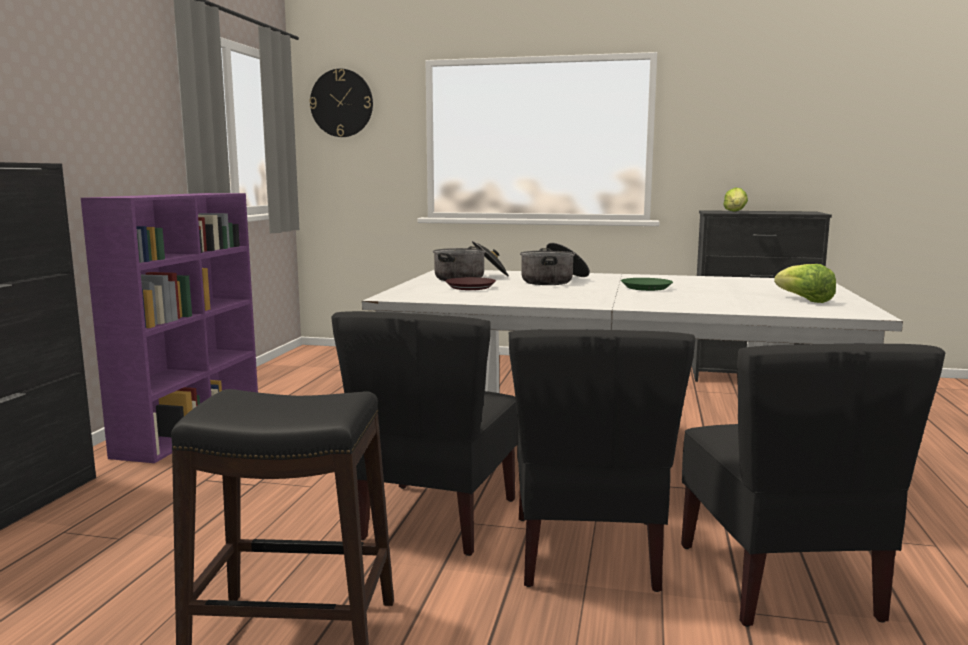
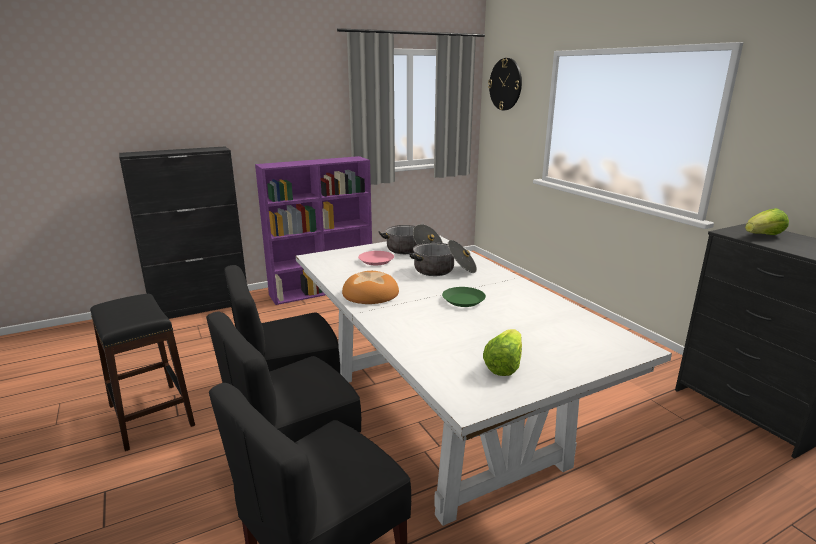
camera: 50 degrees right, 10 degrees up
(470, 287) = (376, 261): brown plate -> pink plate
(568, 299) = (371, 293): none -> bread

